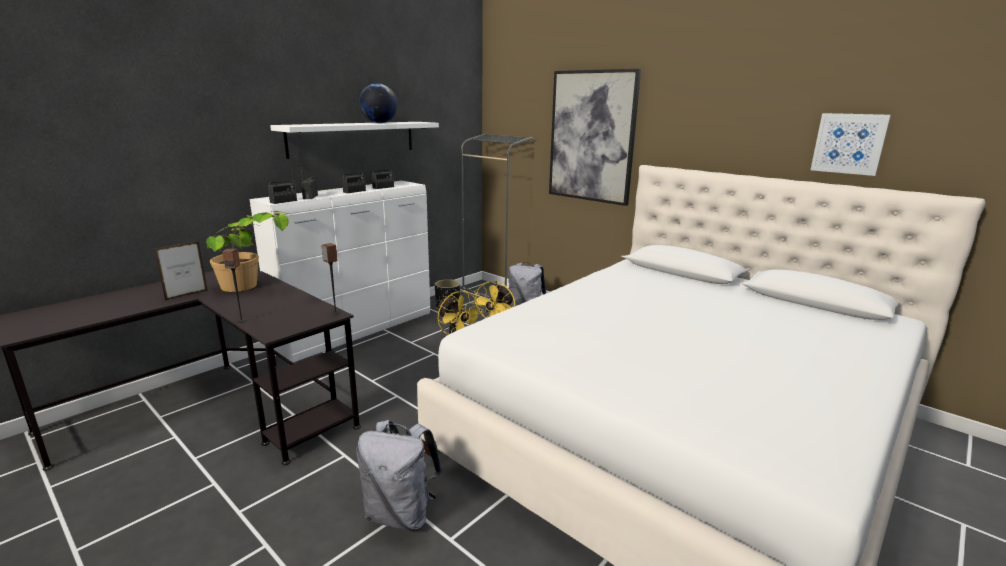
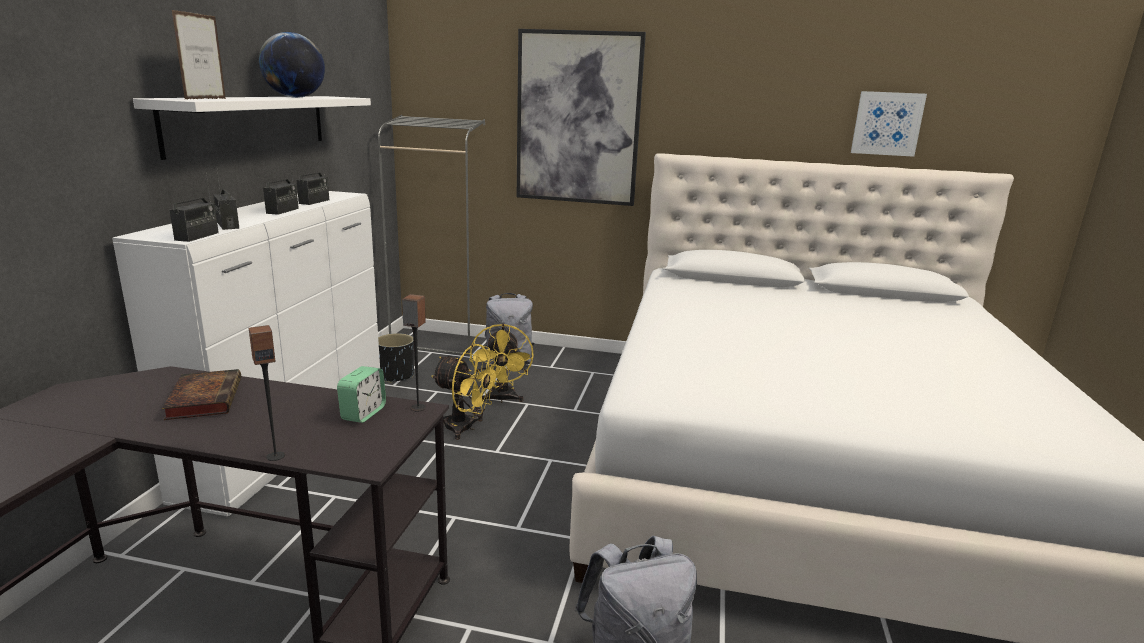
camera: 30 degrees left, 0 degrees up
(187, 295) = (80, 436): picture frame -> picture frame (206, 99)
(253, 288) = (204, 398): potted plant -> book
(306, 310) = (363, 413): none -> alarm clock

